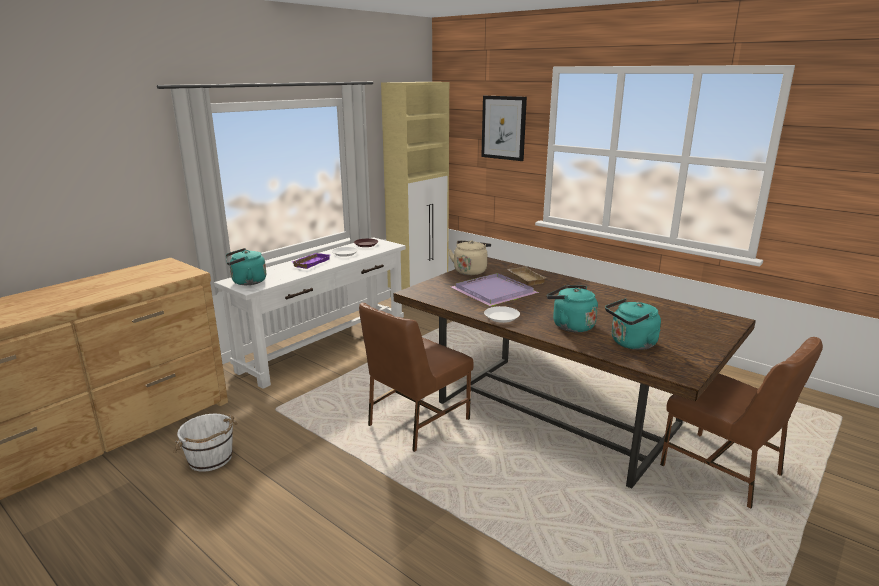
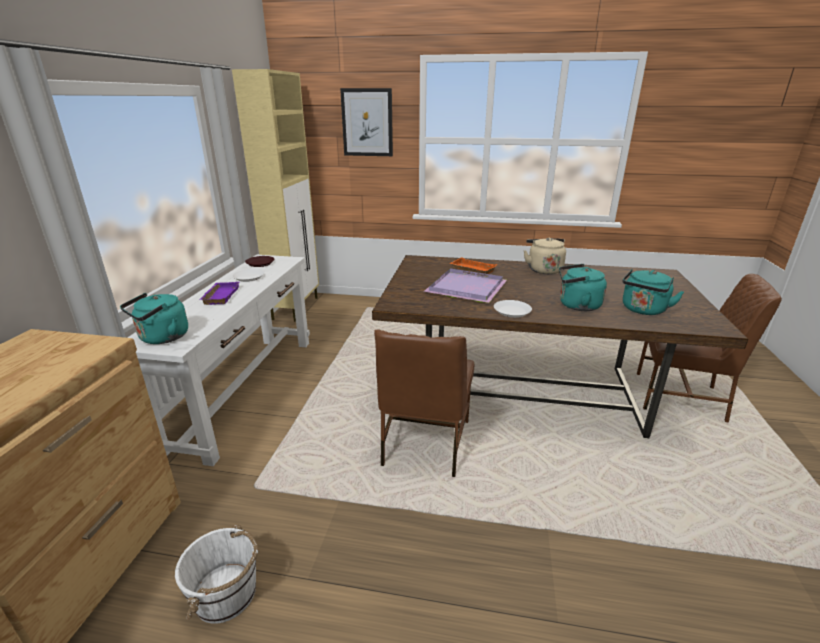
camera: 30 degrees left, 5 degrees up
(470, 270) = (413, 271): beige kettle -> beige kettle (543, 269)
(524, 278) = (471, 269): beige tray -> orange tray

